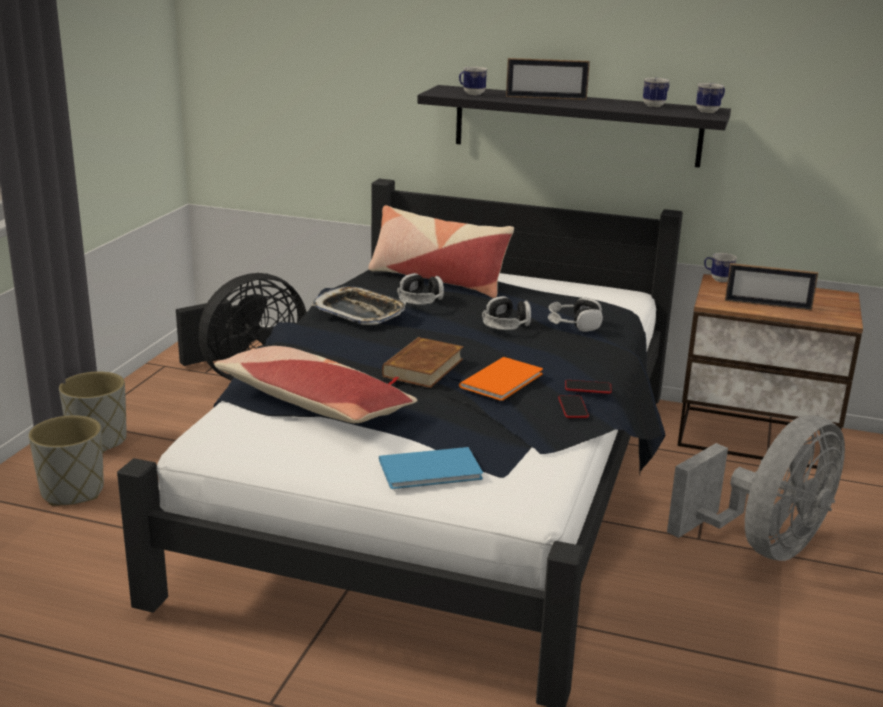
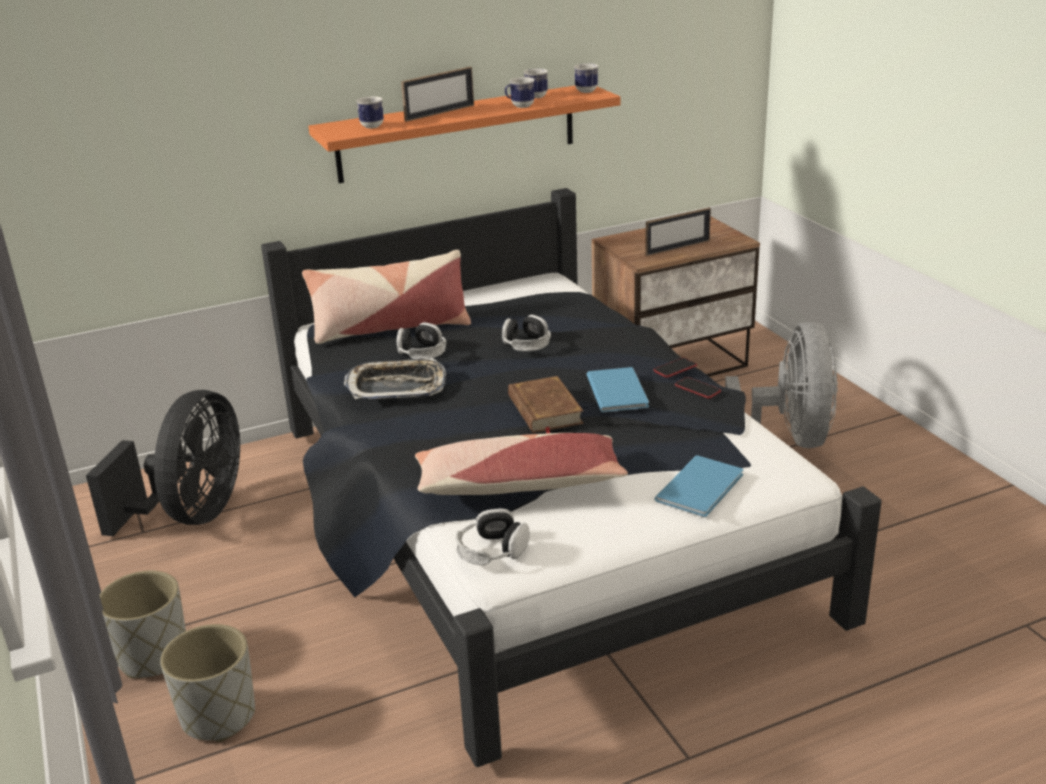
camera: 40 degrees left, 5 degrees up
(505, 380) = (619, 390): orange book -> blue book
(574, 324) = (571, 321): headphones -> headphones (492, 551)
(576, 125) = (457, 133): black shelf -> orange shelf
(717, 279) = (610, 240): mug -> mug (519, 106)

